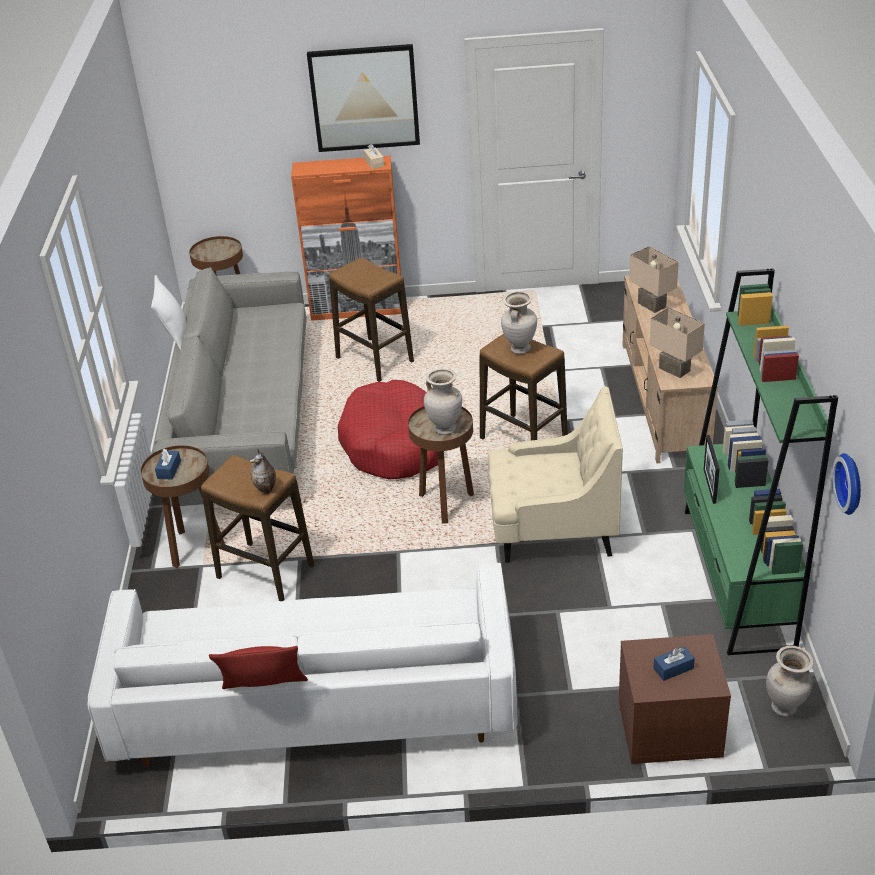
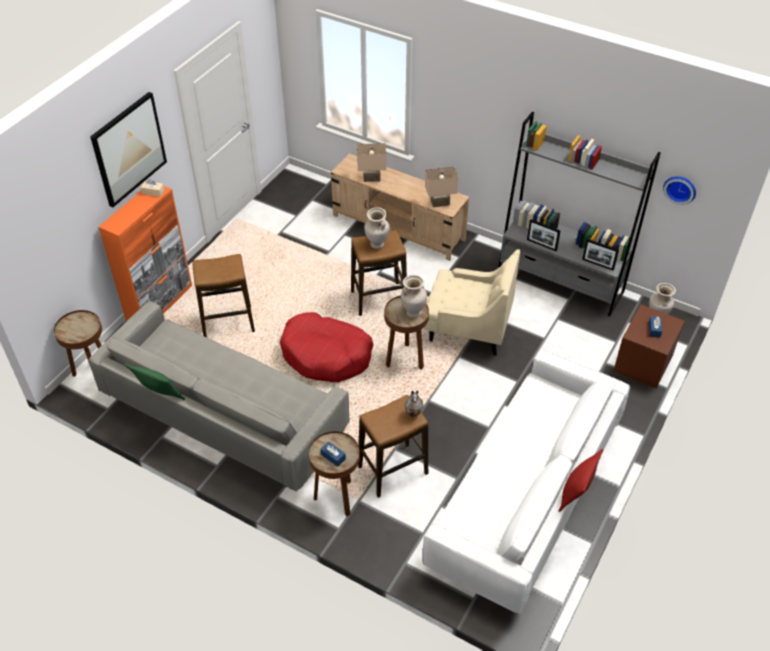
camera: 60 degrees left, 10 degrees up
(174, 336) = (160, 396): white pillow -> green pillow
(552, 530) = (467, 328): beige armchair -> beige armchair turned 75 degrees clockwise
(734, 552) = (598, 264): none -> picture frame
(737, 577) = (560, 282): green bookcase -> grey bookcase

